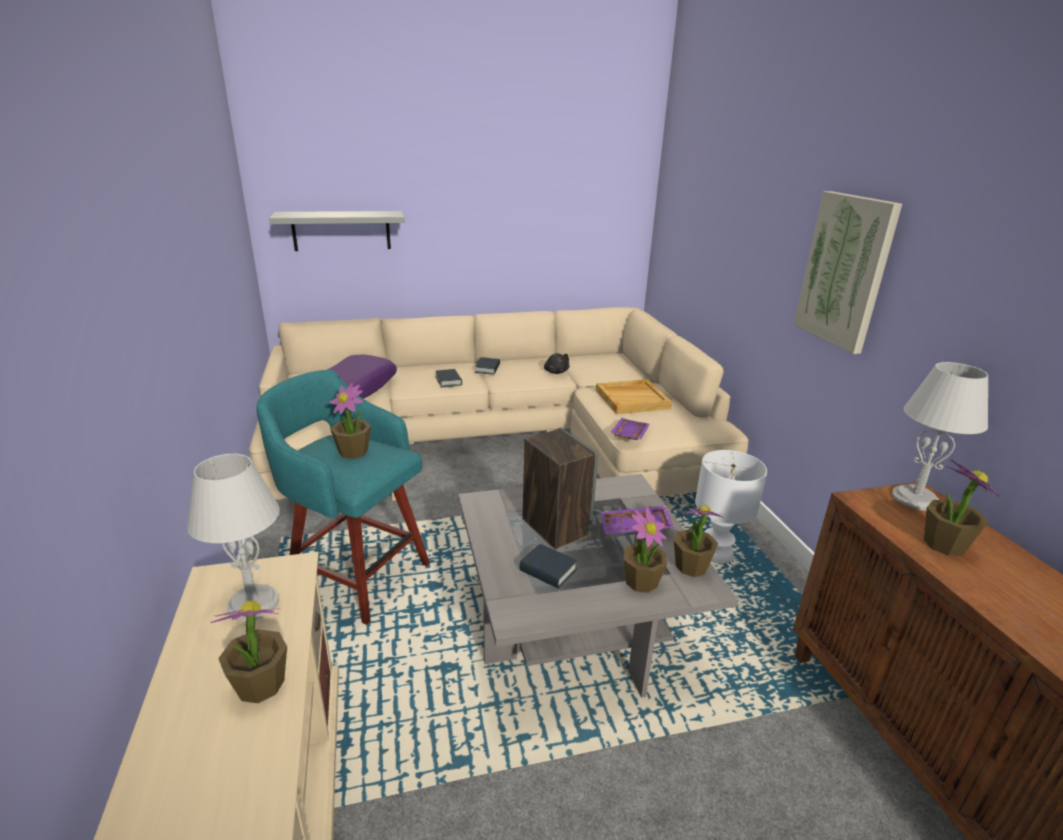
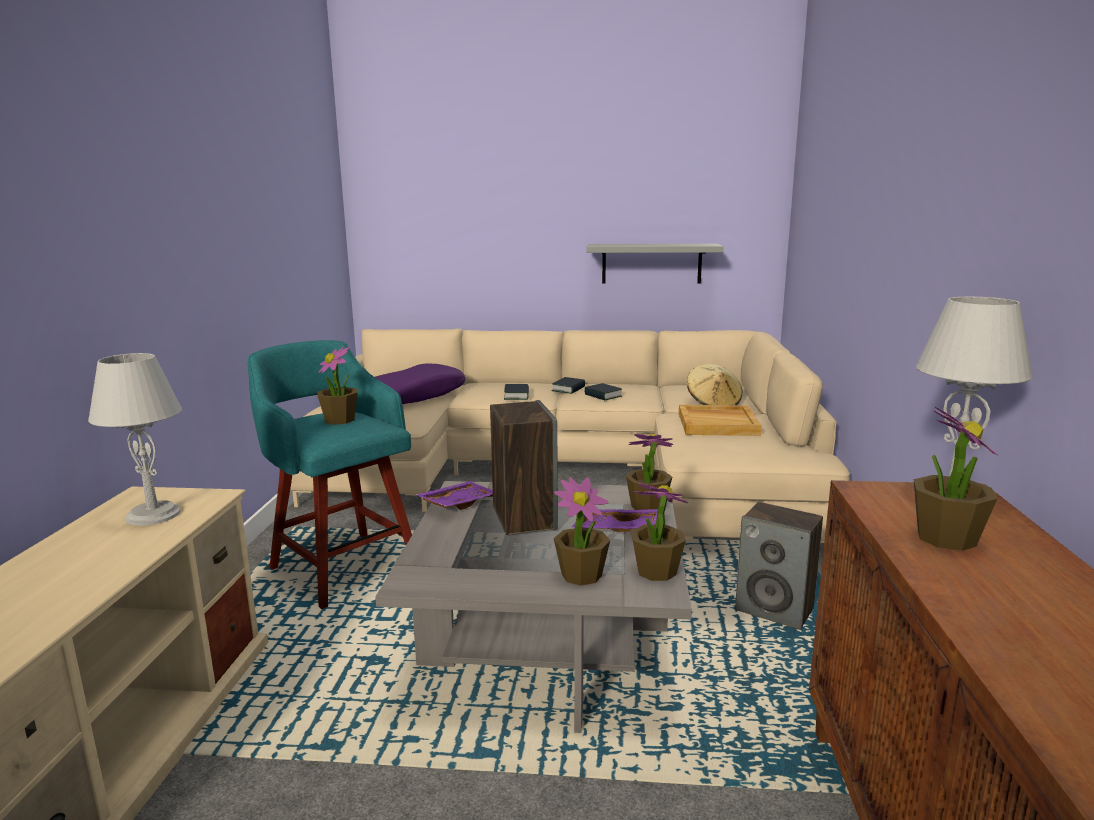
camera: 20 degrees right, 10 degrees down
(260, 685) = (101, 567): potted plant -> potted plant (647, 507)
(341, 230) = (431, 238): grey shelf -> grey shelf (651, 263)
(548, 570) = (482, 551): book -> book (603, 395)
(556, 372) = (645, 396): black plush toy -> none
(613, 375) = (713, 403): none -> beige hat
(628, 435) = (684, 453): purple tray -> purple tray (458, 503)
(716, 553) = (775, 610): white table lamp -> speaker
(845, 270) = (923, 226): picture -> none

